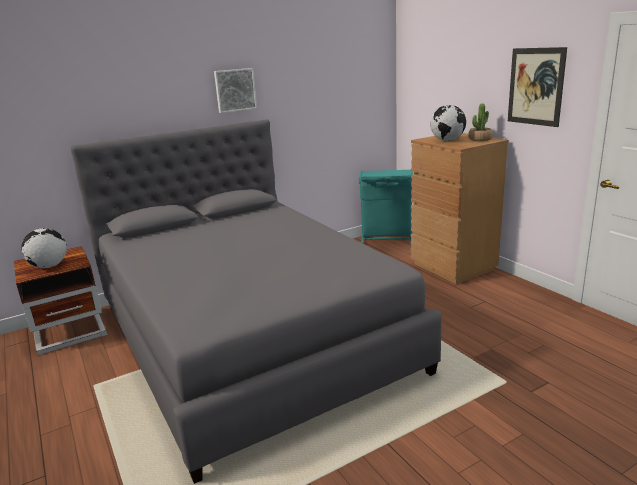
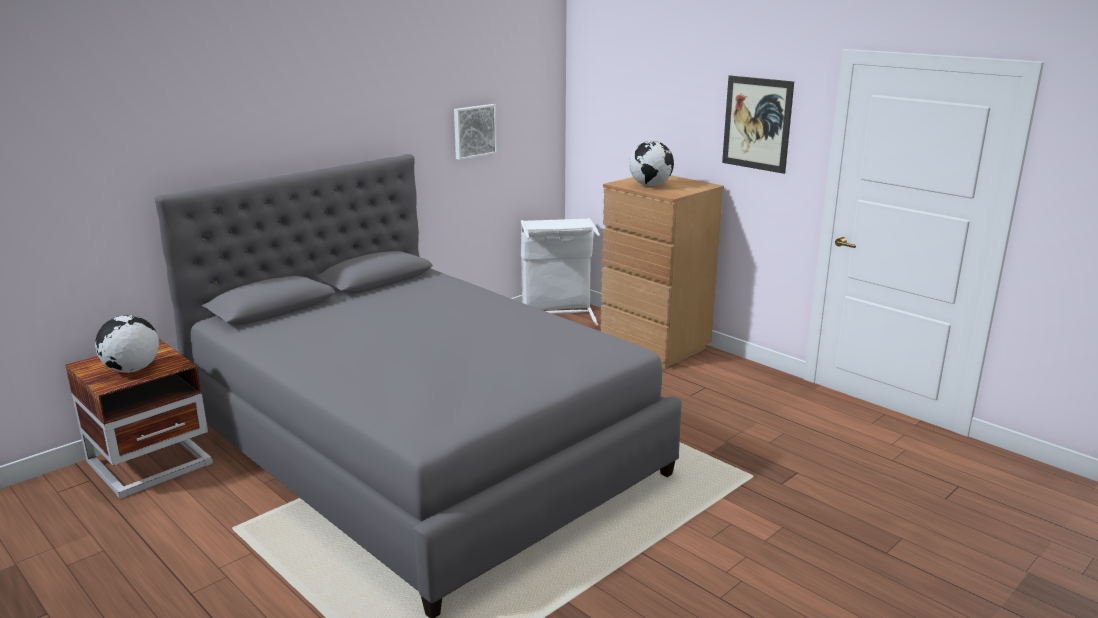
camera: 15 degrees left, 0 degrees up
(235, 90) = (367, 114): picture -> picture (474, 131)
(386, 240) = (558, 314): turquoise laundry basket -> white laundry basket
(480, 139) = (689, 184): potted plant -> none

